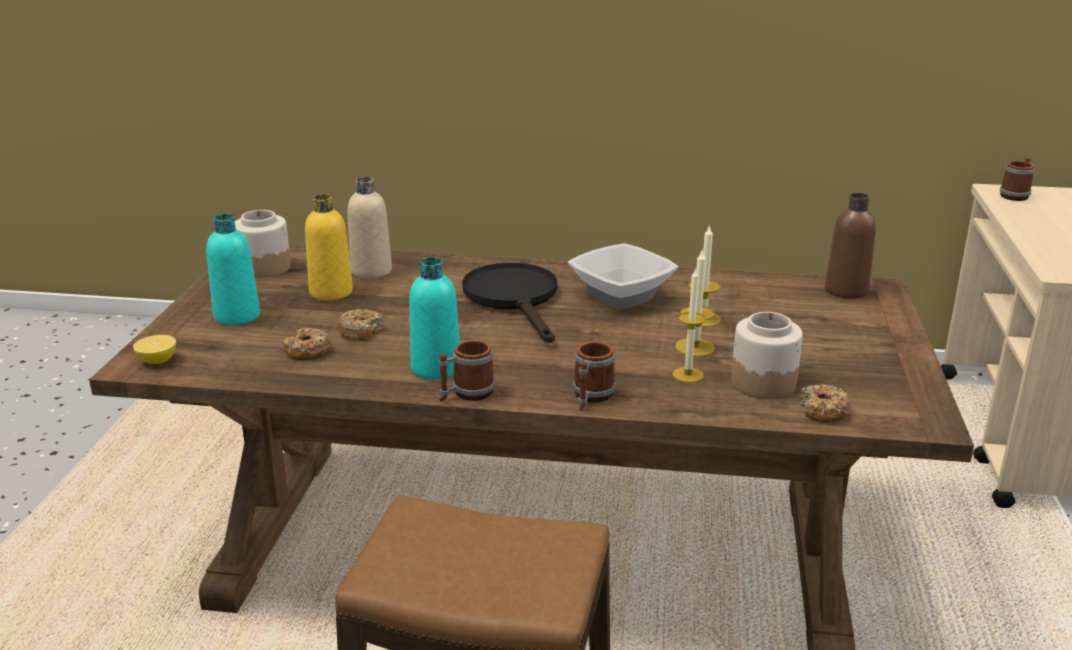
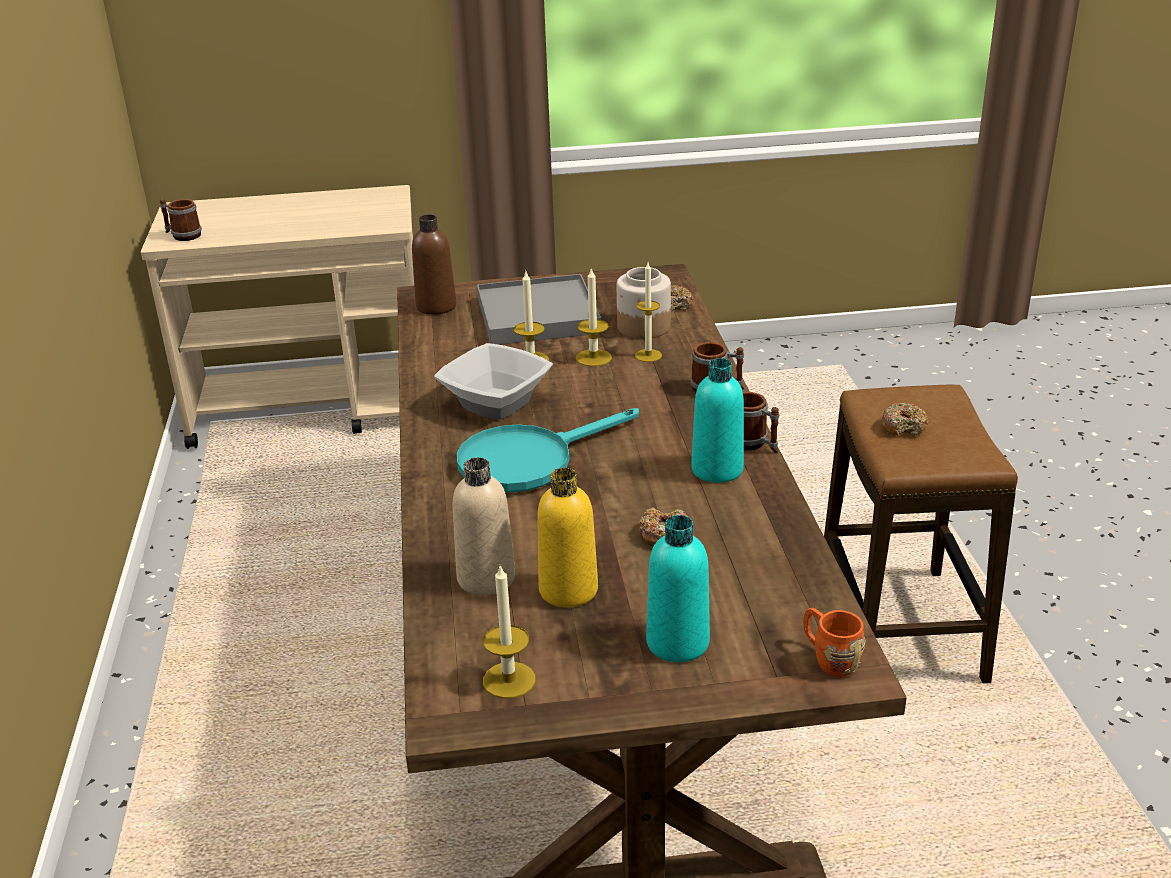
camera: 105 degrees left, 5 degrees up
(157, 361) = (829, 658): lemon -> orange mug
(264, 268) = (509, 680): jar -> candle
(308, 351) = (733, 556): donut -> donut (904, 426)
(515, 299) = (529, 460): black frying pan -> turquoise frying pan
(811, 333) = (538, 316): none -> grey tray

